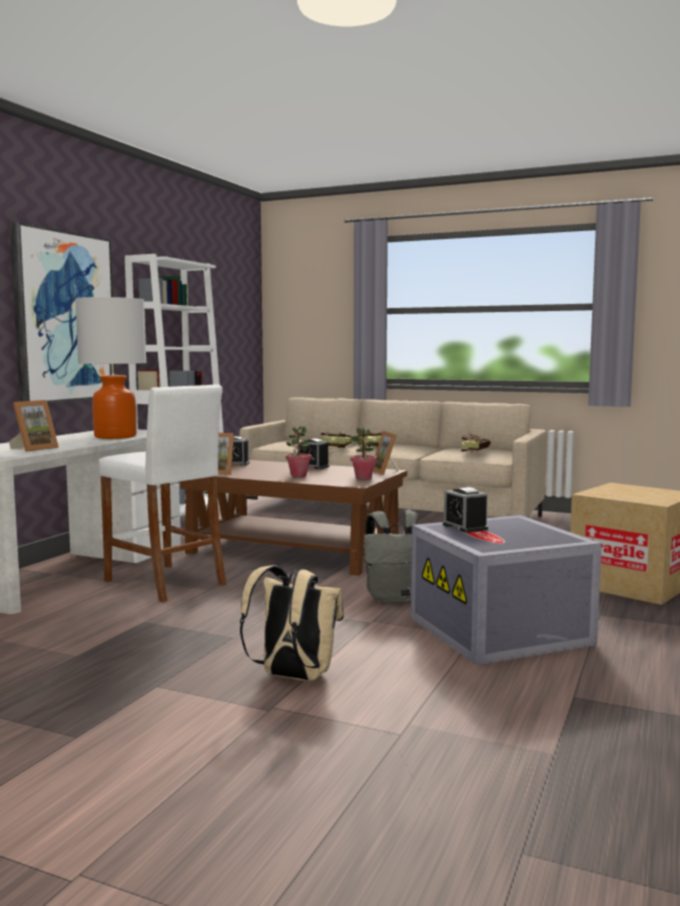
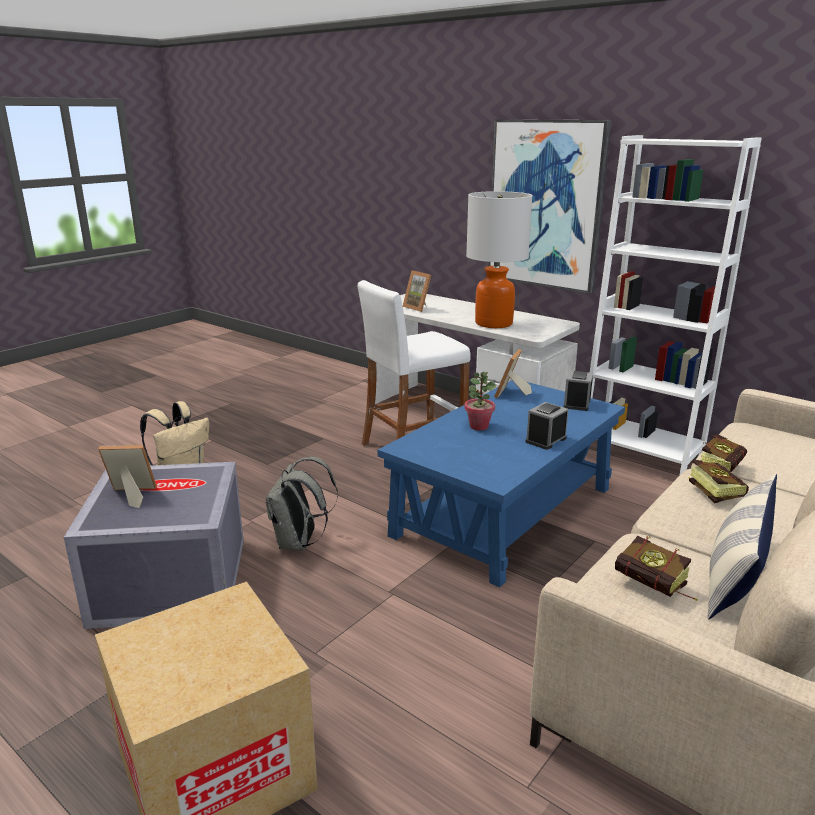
camera: 105 degrees right, 15 degrees up
(294, 550) = (504, 512): brown coffee table -> blue coffee table
(363, 477) = (448, 457): potted plant -> none
(387, 472) = (485, 478): picture frame -> picture frame (131, 496)
(448, 448) = (735, 574): none -> pillow
(464, 527) = (198, 482): alarm clock -> none

